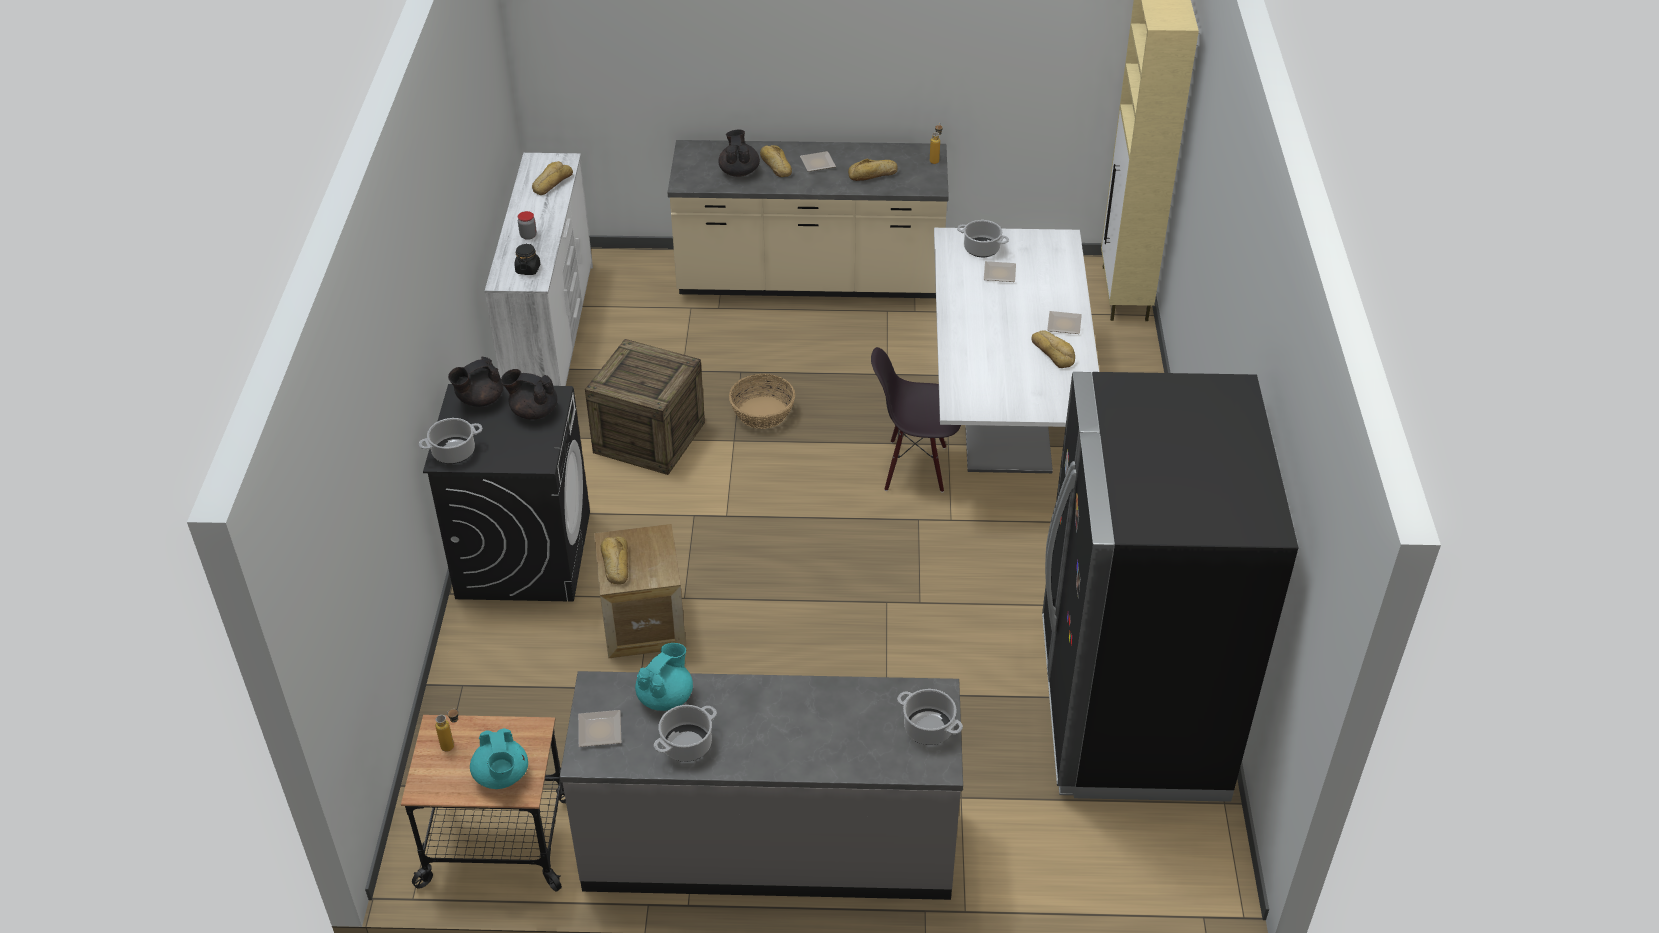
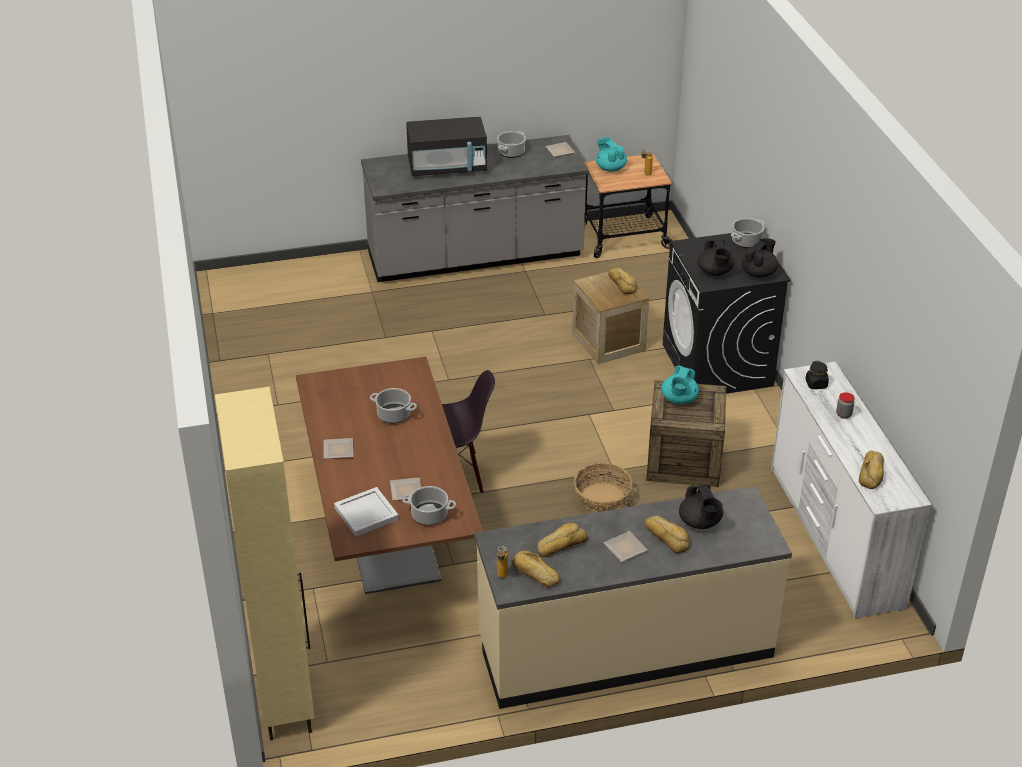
camera: 165 degrees right, 5 degrees down
(533, 411) = (715, 272): black teapot -> black teapot turned 75 degrees clockwise
(666, 697) = (533, 167): turquoise teapot -> turquoise teapot (679, 399)
(813, 727) = (447, 167): none -> black microwave
(928, 728) = (385, 175): cooking pot -> cooking pot (394, 415)
(1005, 415) = (389, 534): white dining table -> brown dining table
(1044, 260) = (365, 513): none -> white tray
(1053, 352) = (344, 423): bread -> bread (534, 573)
(1130, 710) = (271, 347): black fridge -> none

